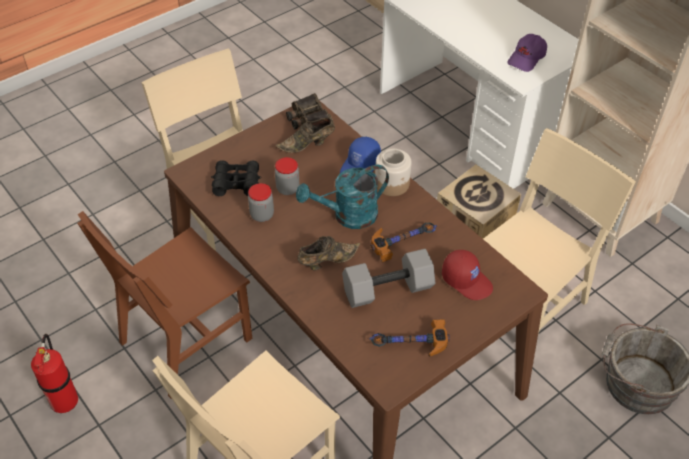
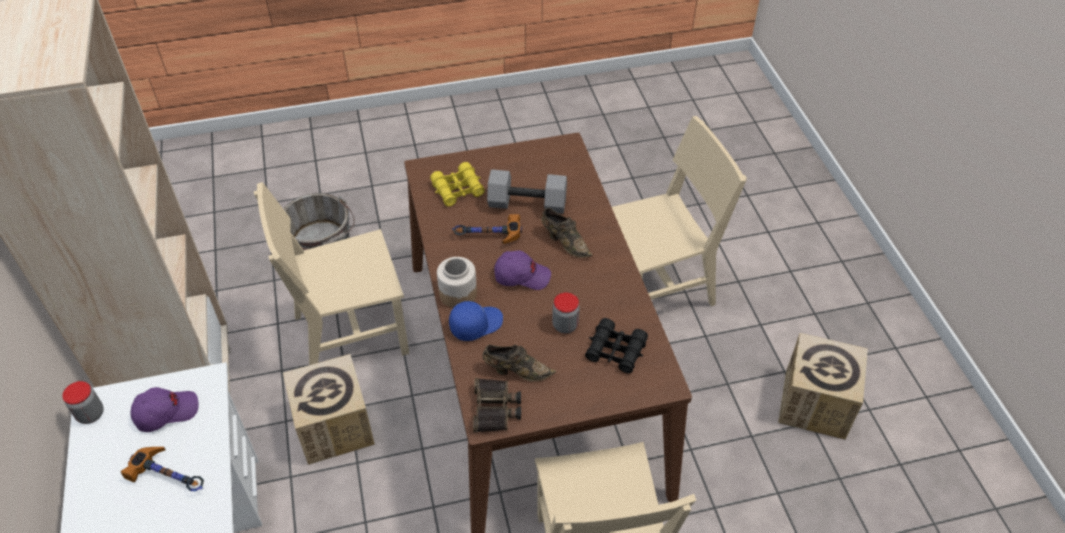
camera: 155 degrees left, 0 degrees up
(65, 400) = (814, 404): fire extinguisher -> cardboard box
(185, 340) = (687, 420): brown chair -> none
(262, 215) = (604, 305): jar -> jar (91, 414)
(326, 261) = (565, 242): brown shoe -> brown shoe turned 135 degrees counterclockwise
(348, 216) = (522, 276): turquoise watering can -> purple cap
(408, 345) = (537, 162): hammer -> hammer (171, 477)
(467, 280) = (458, 189): red cap -> yellow binoculars

